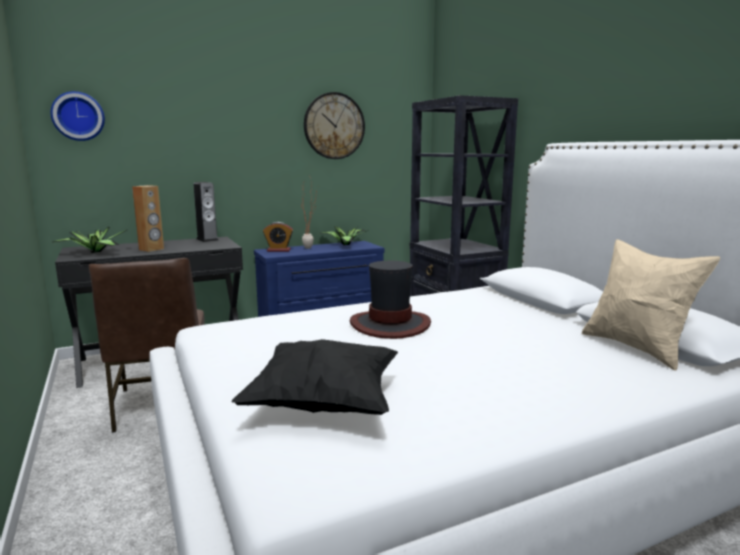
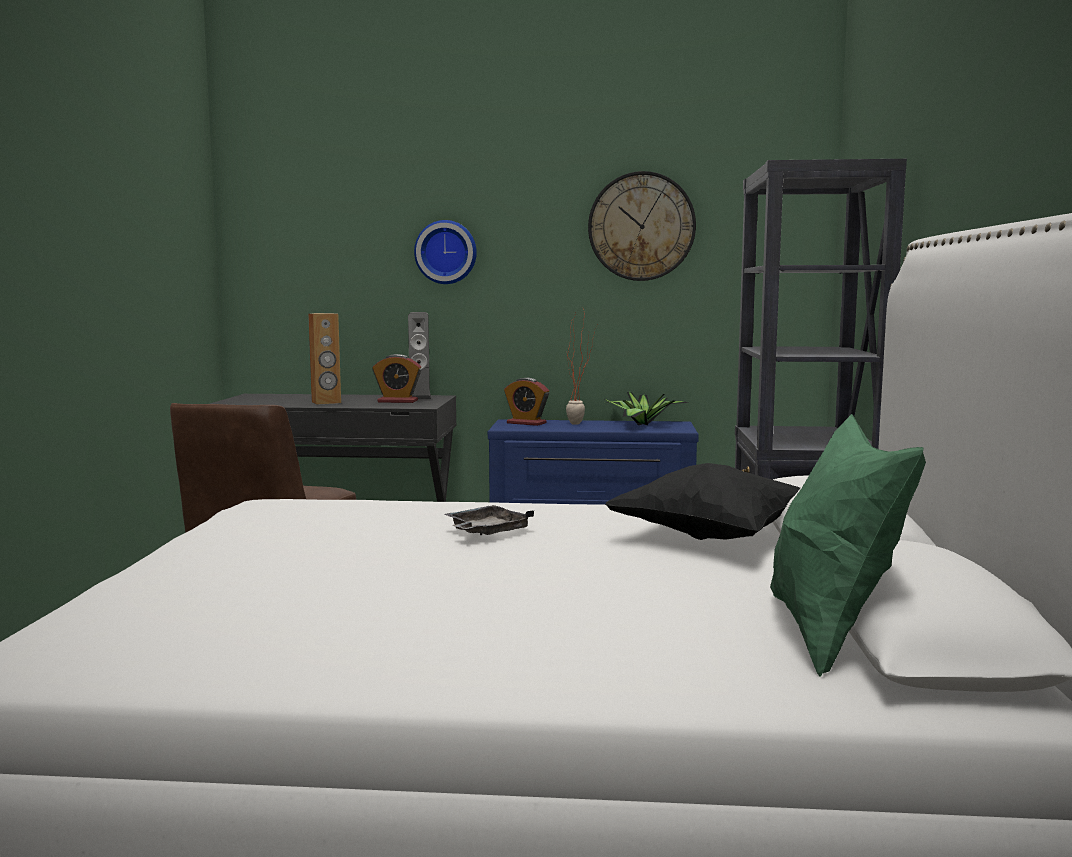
camera: 30 degrees right, 5 degrees down
(78, 116) = (276, 222): wall clock -> wall clock (446, 252)
(94, 252) = (259, 400): potted plant -> none
(201, 244) = (397, 401): none -> alarm clock
(324, 404) = (207, 599): black pillow -> black pillow (713, 538)
(390, 324) = (486, 532): hat -> grey tray
(637, 348) = (831, 633): beige pillow -> green pillow

